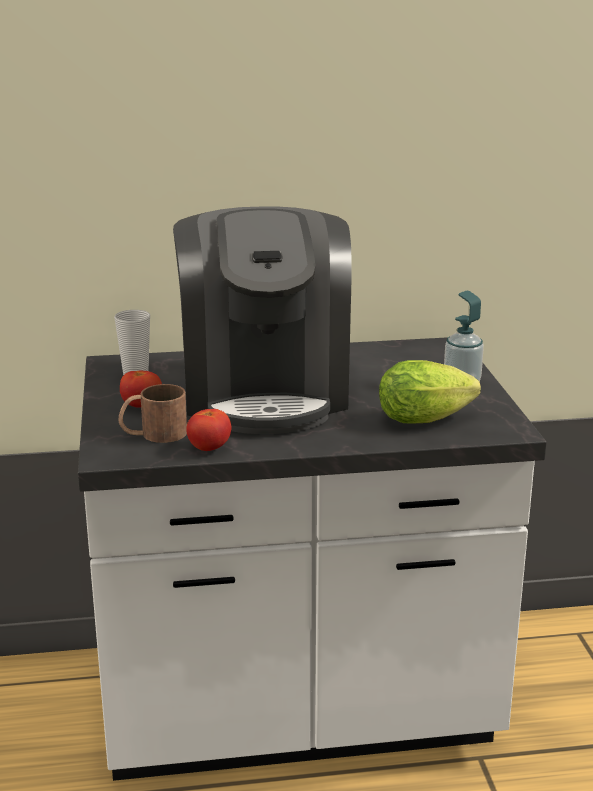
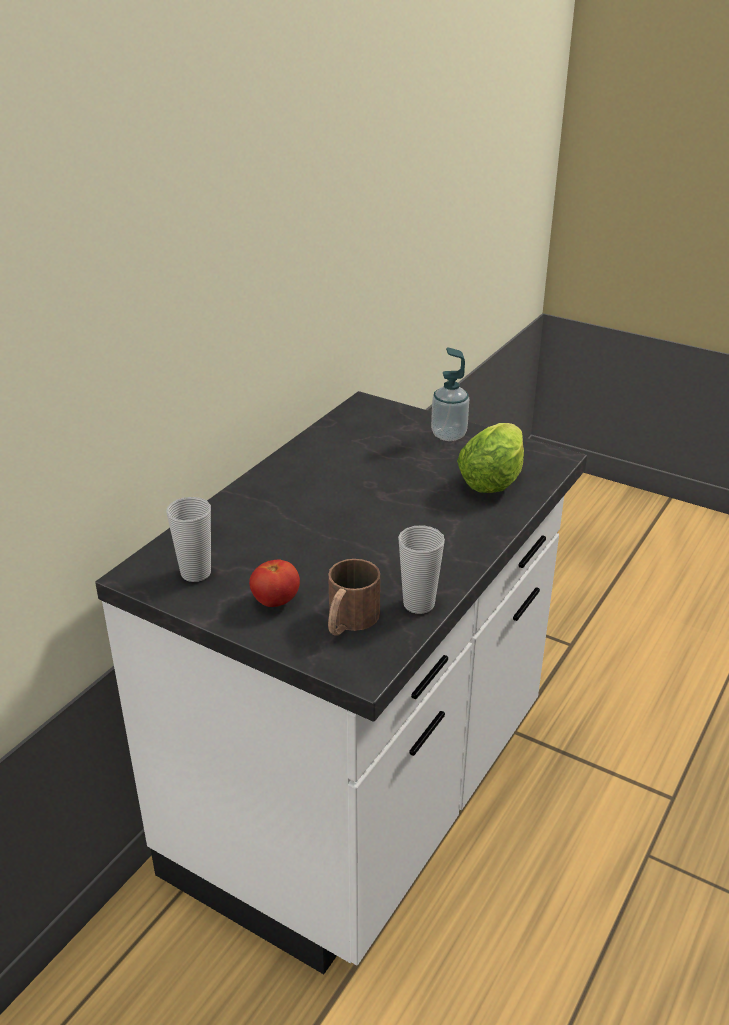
camera: 50 degrees left, 10 degrees up
(209, 448) = (418, 604): tomato -> cup
(265, 392) = (339, 523): coffee machine -> none

